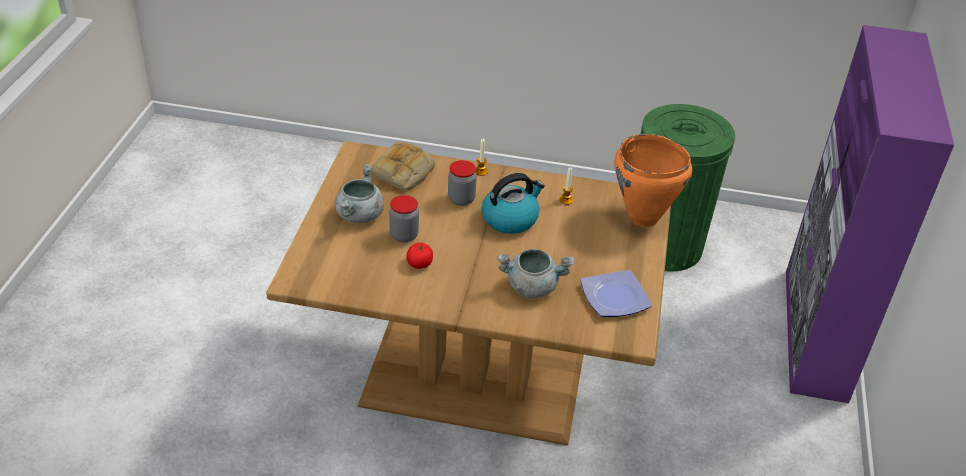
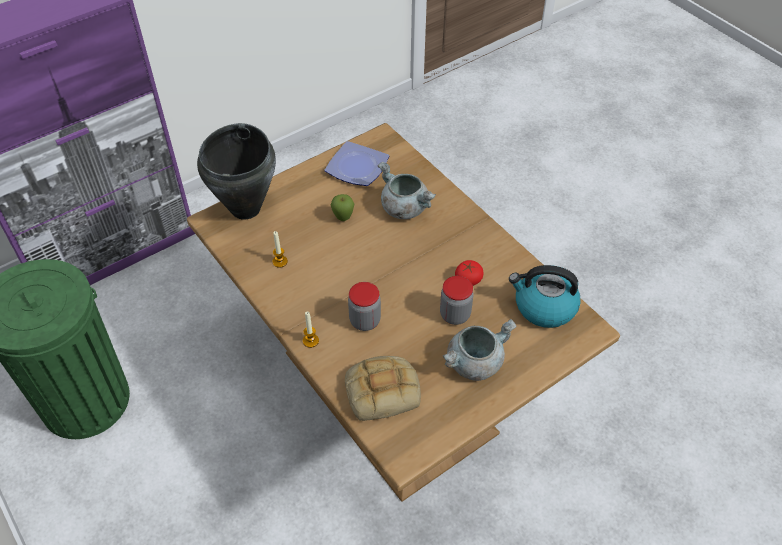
camera: 135 degrees left, 10 degrees up
(510, 218) = (348, 274): kettle -> kettle (544, 307)
(566, 252) = (343, 219): none -> apple
(643, 218) = (246, 208): orange cooking pot -> black cooking pot

